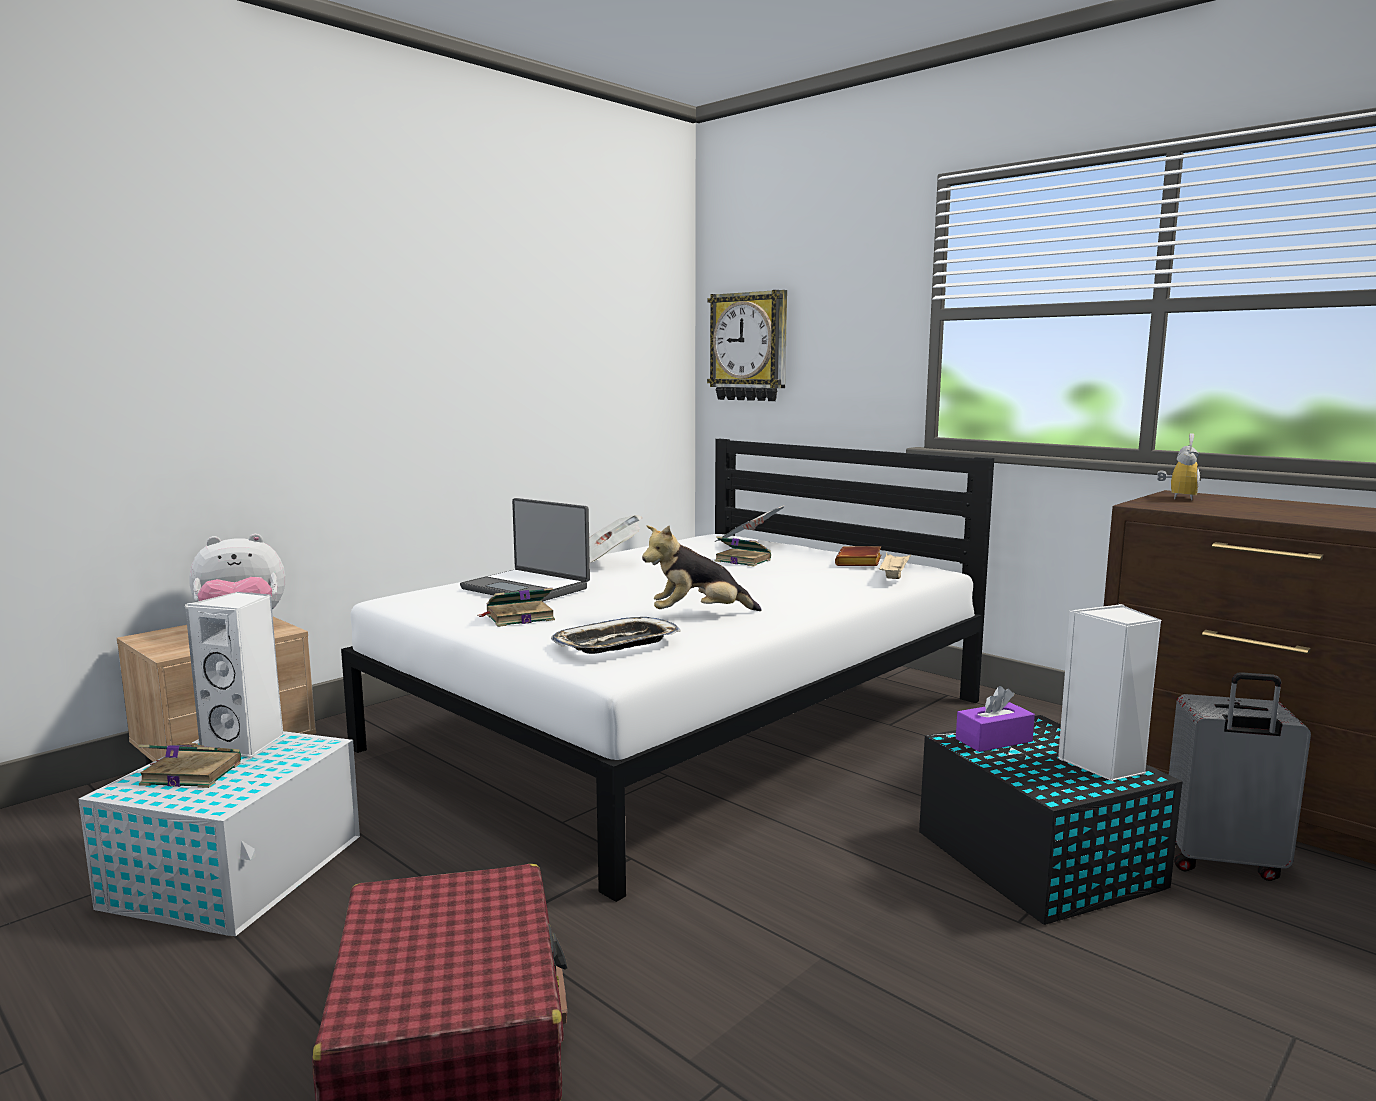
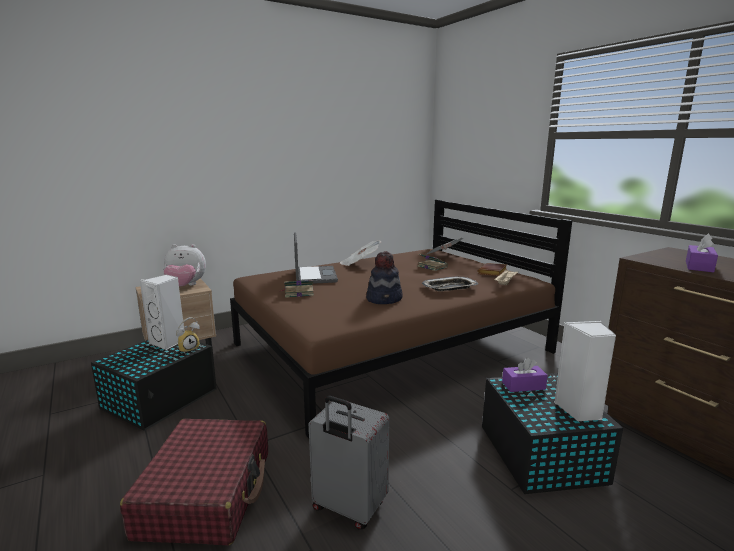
camera: 15 degrees right, 5 degrees up
(189, 773) = (138, 355): book -> none
(239, 870) = (161, 398): white storage box -> black storage box
(527, 588) = (314, 276): laptop -> laptop turned 150 degrees counterclockwise
(616, 645) = (331, 313): tray -> tray (449, 288)
(685, 723) = (391, 348): white bed -> brown bed
(698, 615) = (384, 299): plush toy -> hat
(749, 347) = (457, 150): wall clock -> none
(1176, 497) = (668, 254): alarm clock -> alarm clock (188, 349)
(1221, 862) = (654, 474): grey suitcase -> grey suitcase (348, 508)
(1237, 509) = (699, 266): none -> purple tissue box

